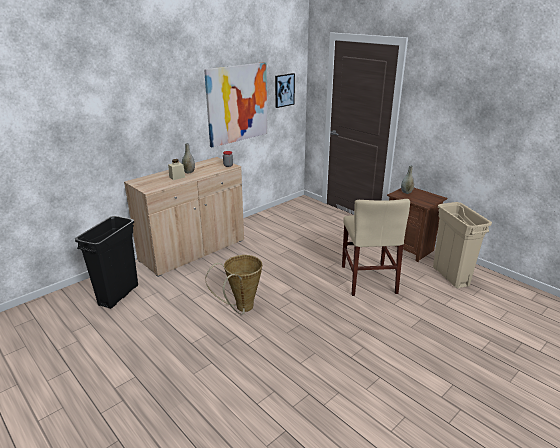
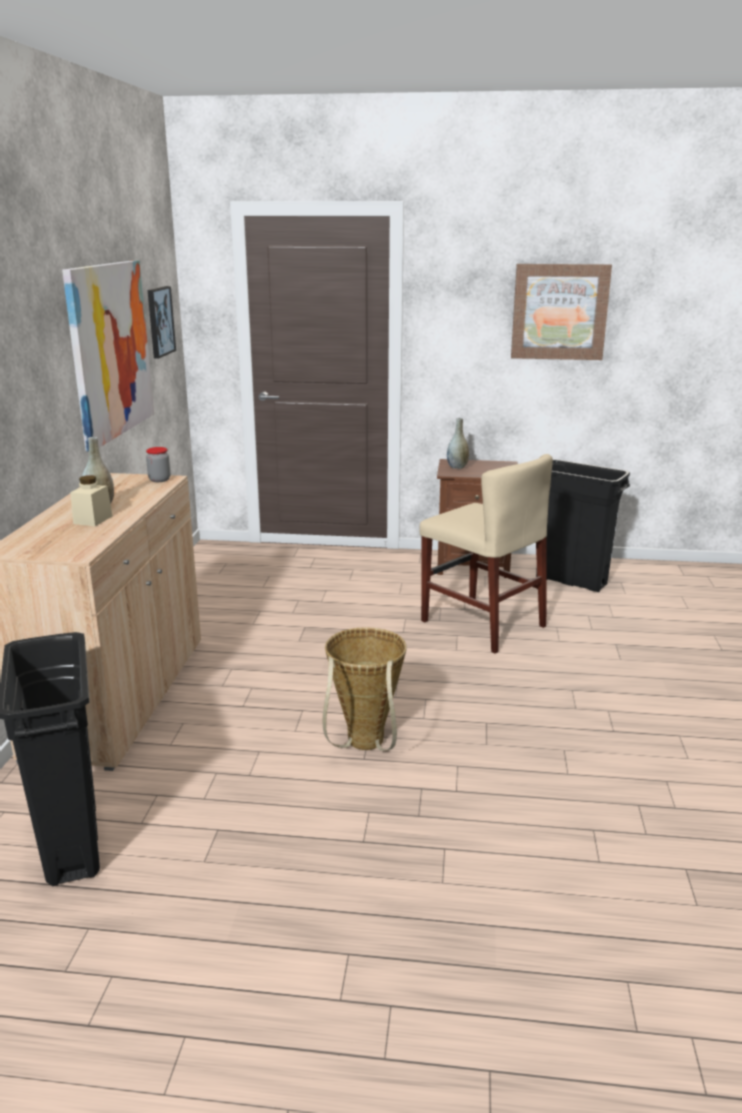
camera: 40 degrees left, 5 degrees down
(451, 276) = (571, 581): beige trash can -> black trash can
(485, 113) = (559, 312): none -> picture

